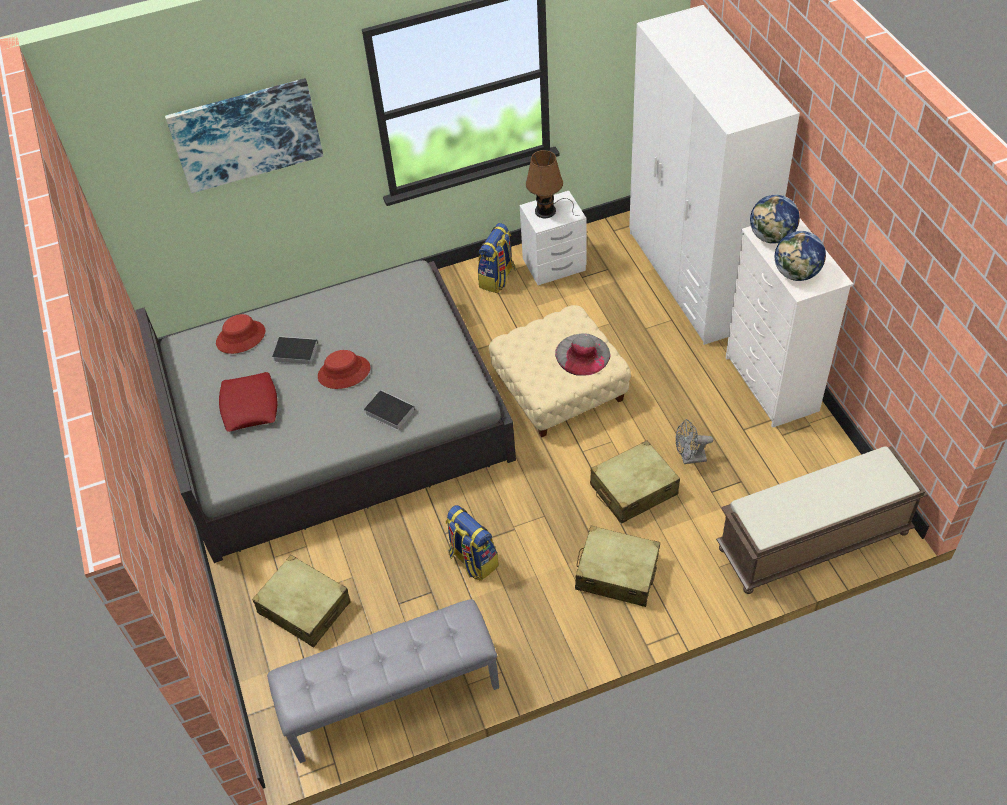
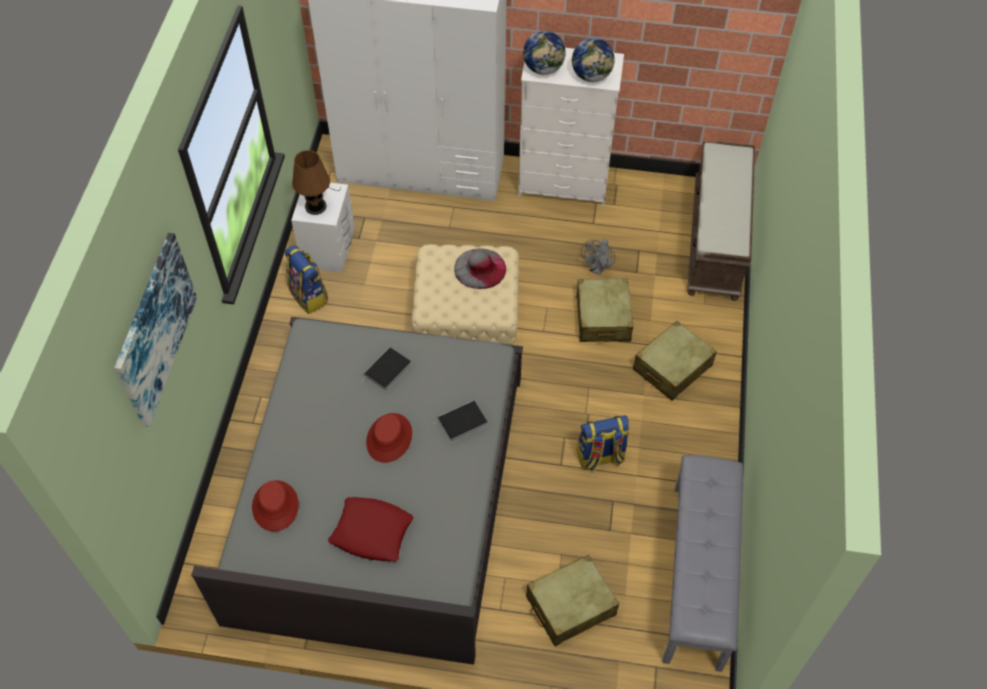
camera: 65 degrees left, 5 degrees up
(294, 353) = (332, 468): book -> book (387, 372)

